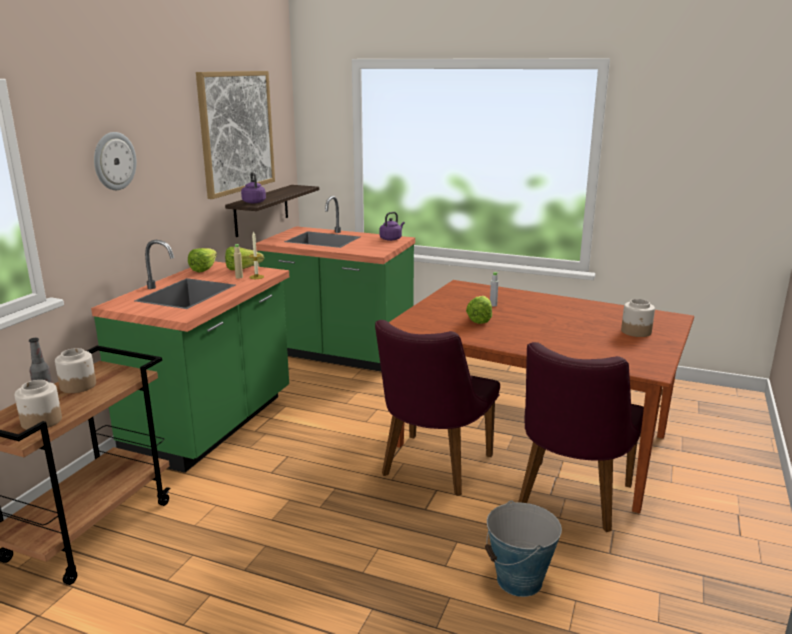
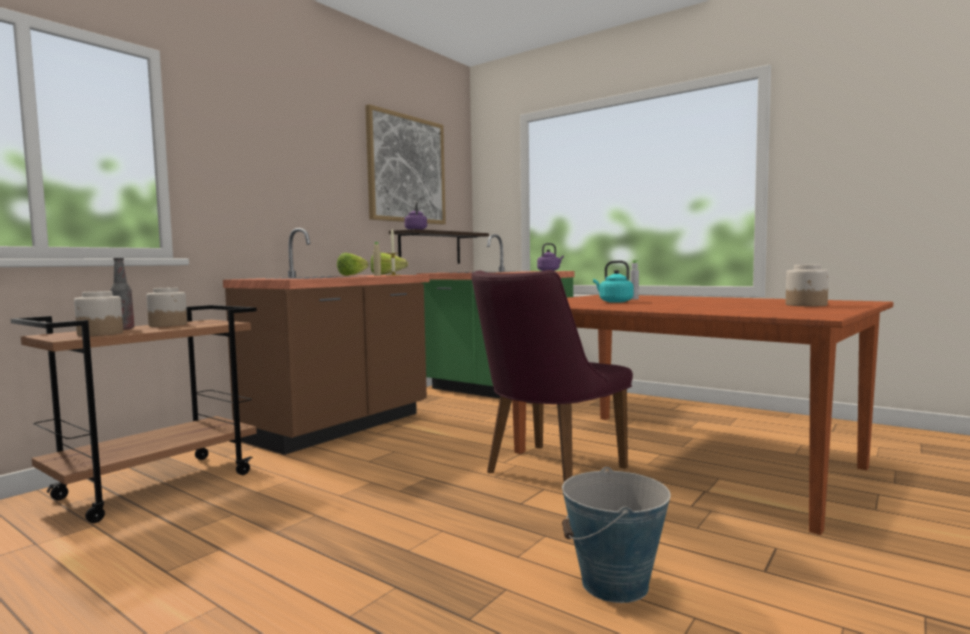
camera: 15 degrees right, 15 degrees down
(114, 161) = (268, 155): wall clock -> none
(212, 425) = (338, 427): green counter -> brown counter
(481, 318) = (614, 302): lettuce -> turquoise kettle
(570, 501) = (717, 513): purple chair -> none

